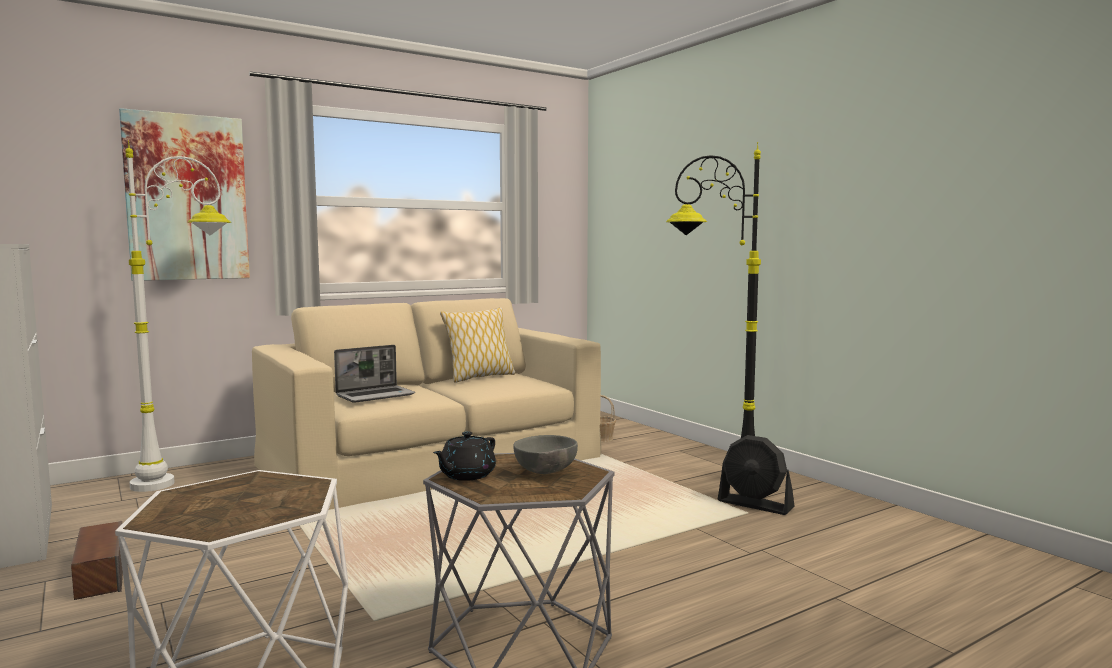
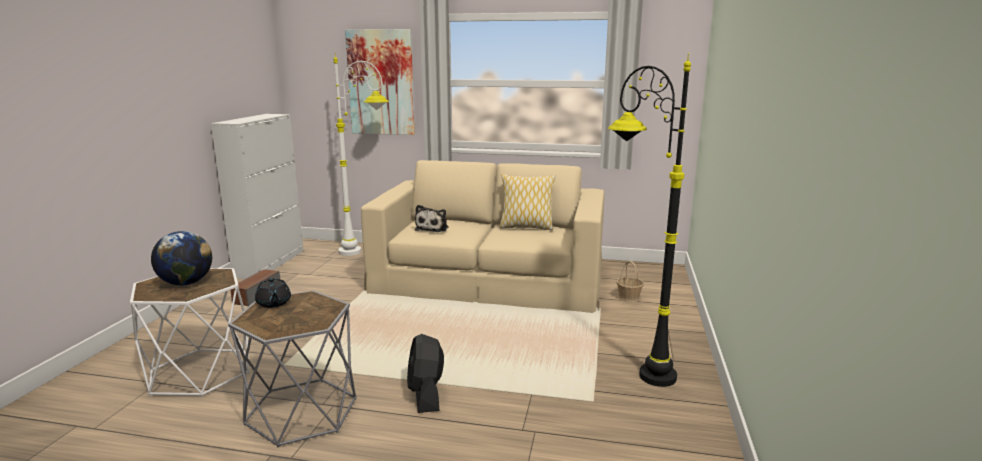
camera: 45 degrees right, 10 degrees up
(238, 500) = (186, 283): none -> globe
(376, 395) = (433, 228): laptop -> plush toy
(466, 475) = (273, 303): black teapot -> black teapot turned 105 degrees counterclockwise
(545, 472) = (302, 316): grey bowl -> none
(755, 504) = (616, 398): black fan -> black fan (426, 395)

